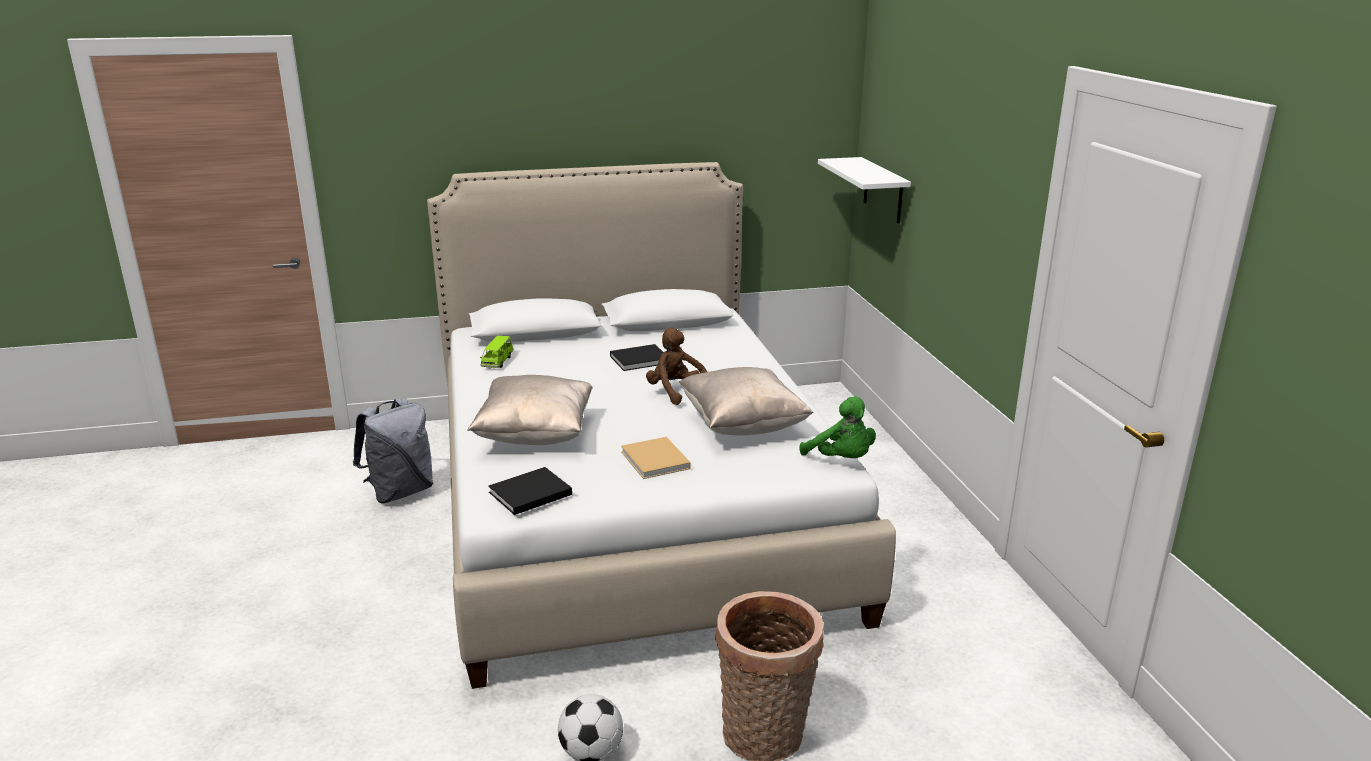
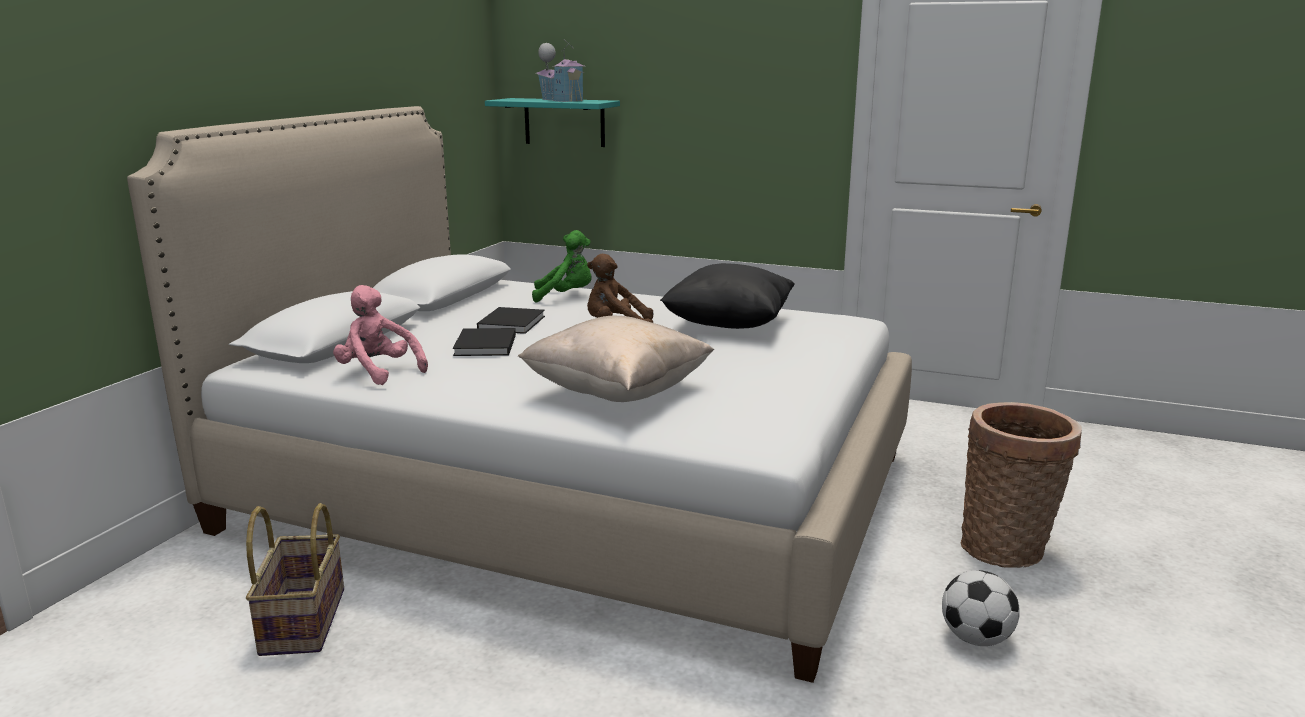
camera: 55 degrees left, 5 degrees down
(400, 492) = (301, 621): grey backpack -> basket
(497, 362) = (378, 372): green toy car -> pink plush toy
(528, 494) = (762, 421): black book -> black book (485, 346)
(656, 461) = (756, 364): beige book -> none
(742, 426) = (728, 325): beige pillow -> black pillow
(841, 460) = (838, 316): green plush toy -> green plush toy (566, 296)
(866, 171) = (561, 100): none -> toy house
(883, 190) = (564, 122): white shelf -> turquoise shelf

